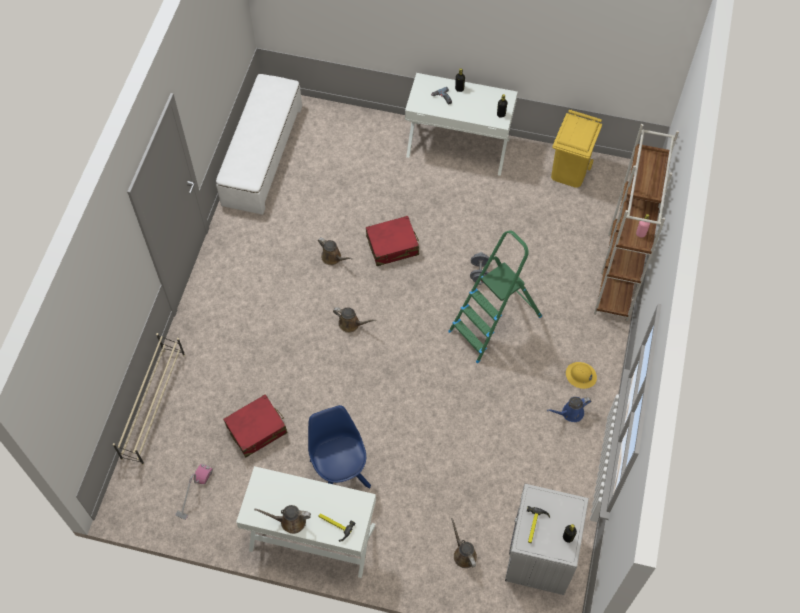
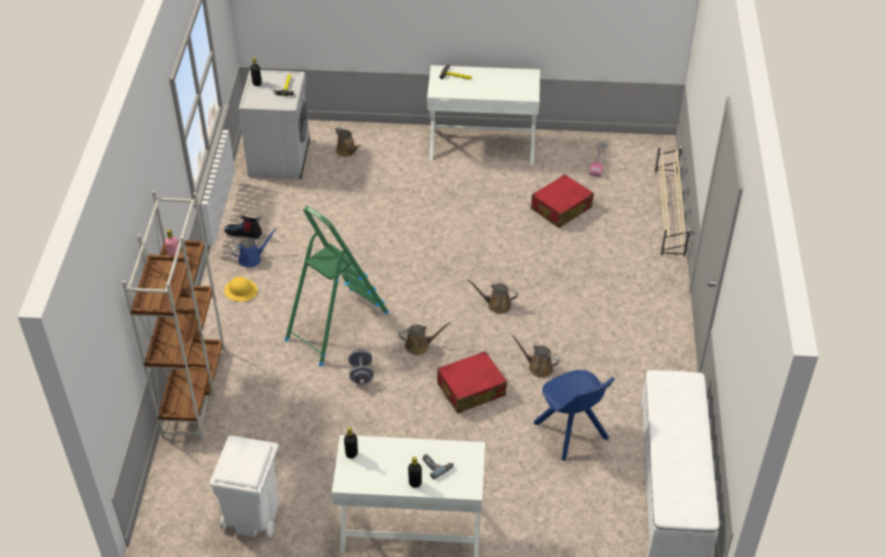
camera: 170 degrees right, 15 degrees down
(290, 521) = (494, 74): brown watering can -> brown watering can (419, 345)
(340, 471) = (471, 189): blue chair -> blue chair (571, 432)
(570, 172) = (252, 515): yellow trash can -> white trash can
(578, 448) = (244, 233): none -> boot

